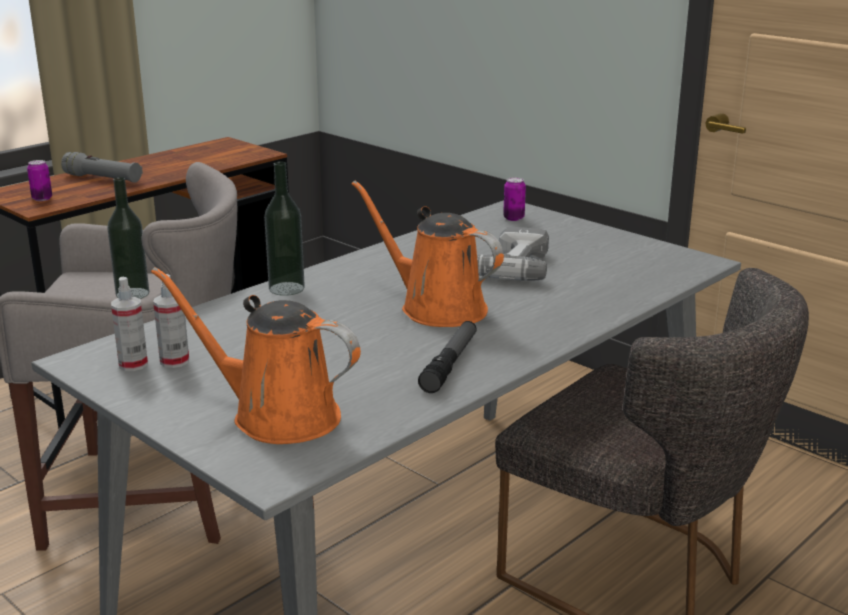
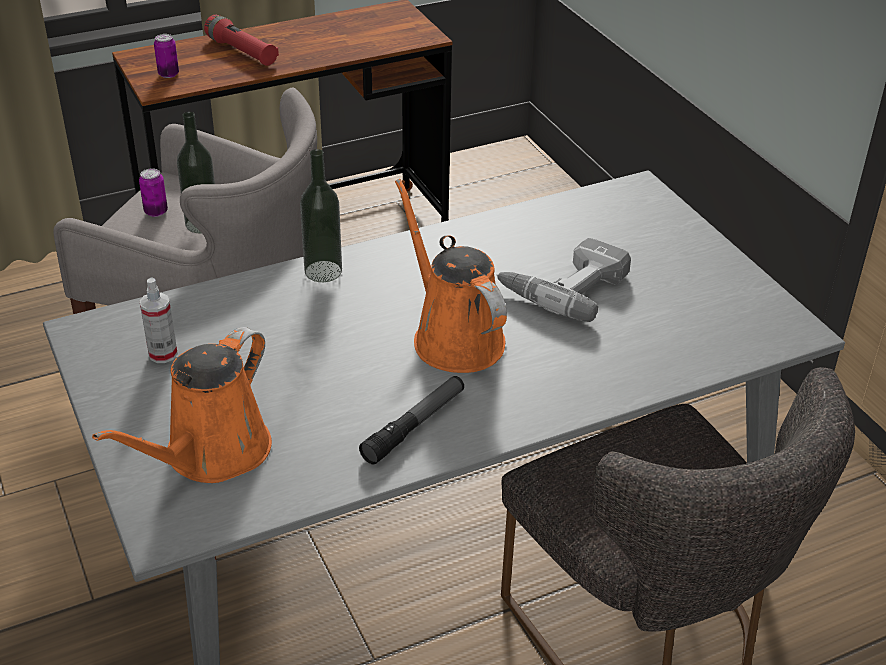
camera: 20 degrees right, 15 degrees up
(103, 179) = (242, 52): grey flashlight -> red flashlight
(133, 364) = (125, 349): spray bottle -> none
(276, 415) = (211, 454): orange watering can -> orange watering can turned 105 degrees counterclockwise
(513, 218) = (630, 207): can -> can (156, 212)

